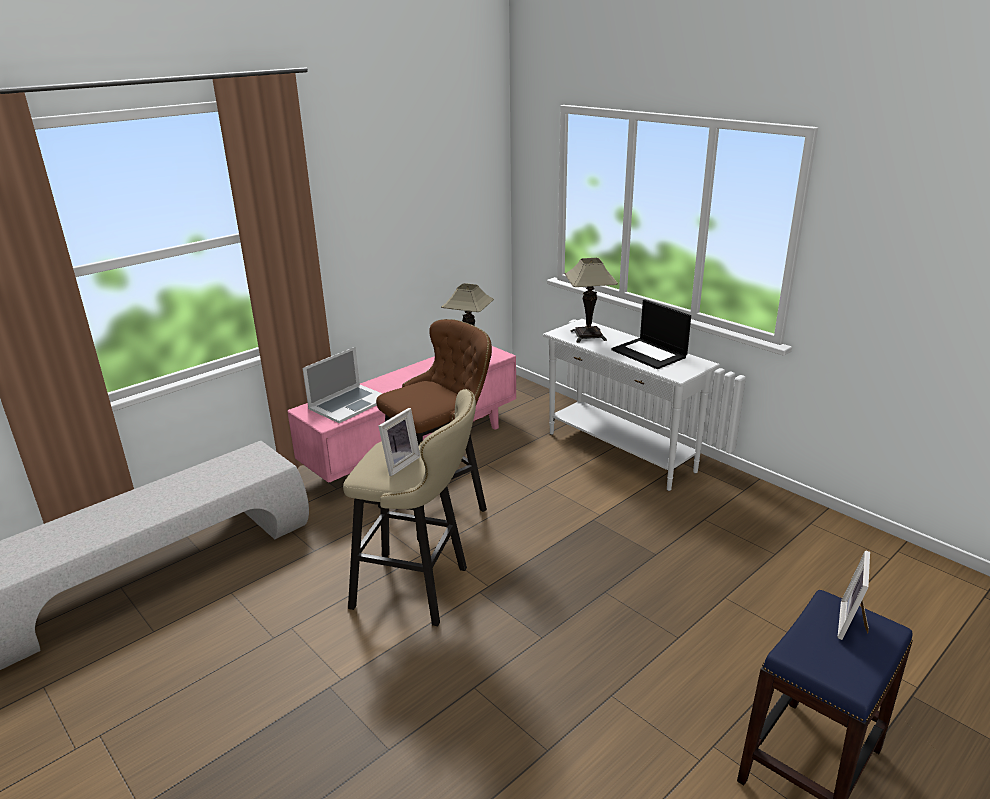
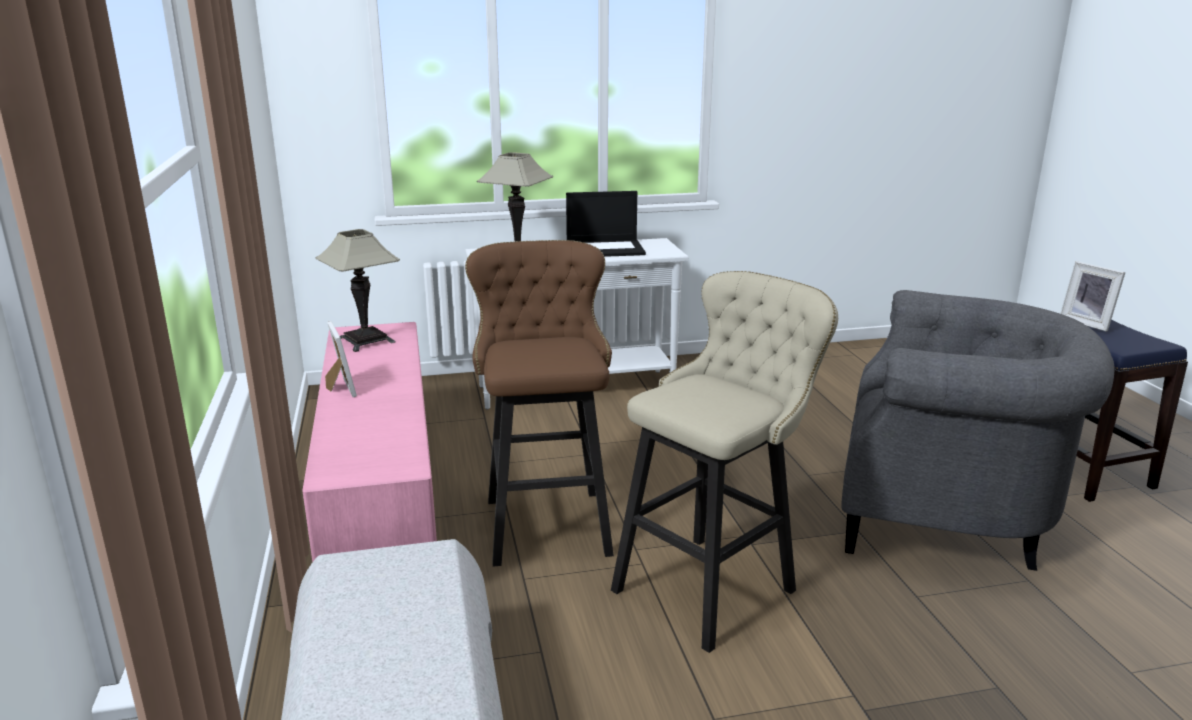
camera: 60 degrees left, 5 degrees down
(349, 403) = (369, 439): laptop -> none
(398, 464) = (719, 396): picture frame -> picture frame (339, 389)
(603, 684) = (946, 520): none -> grey armchair

